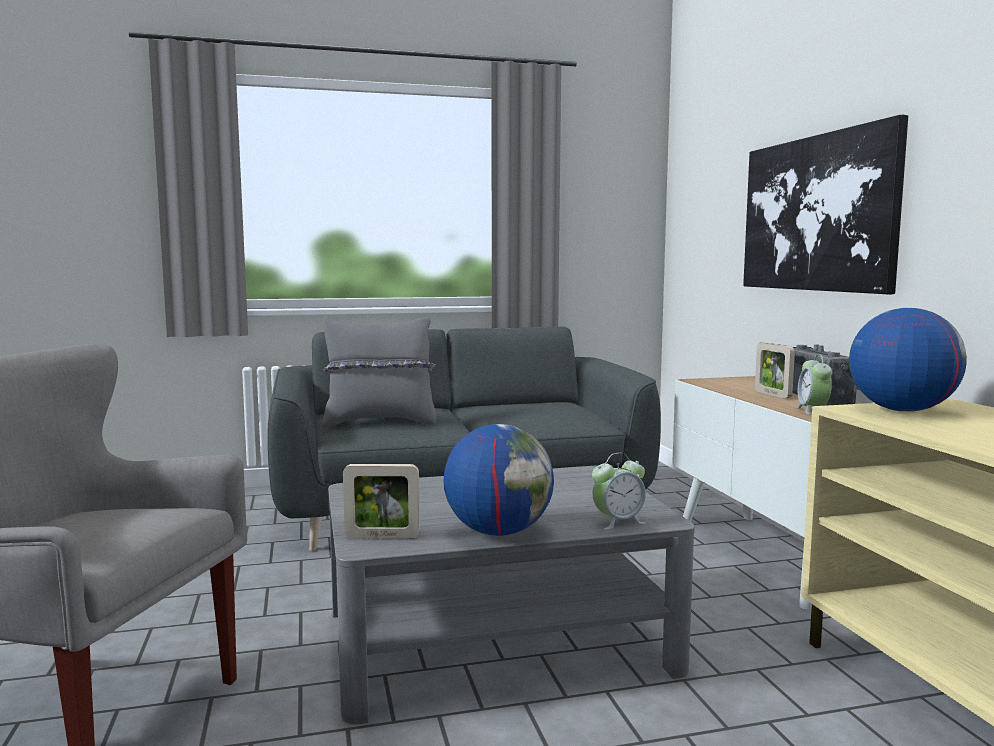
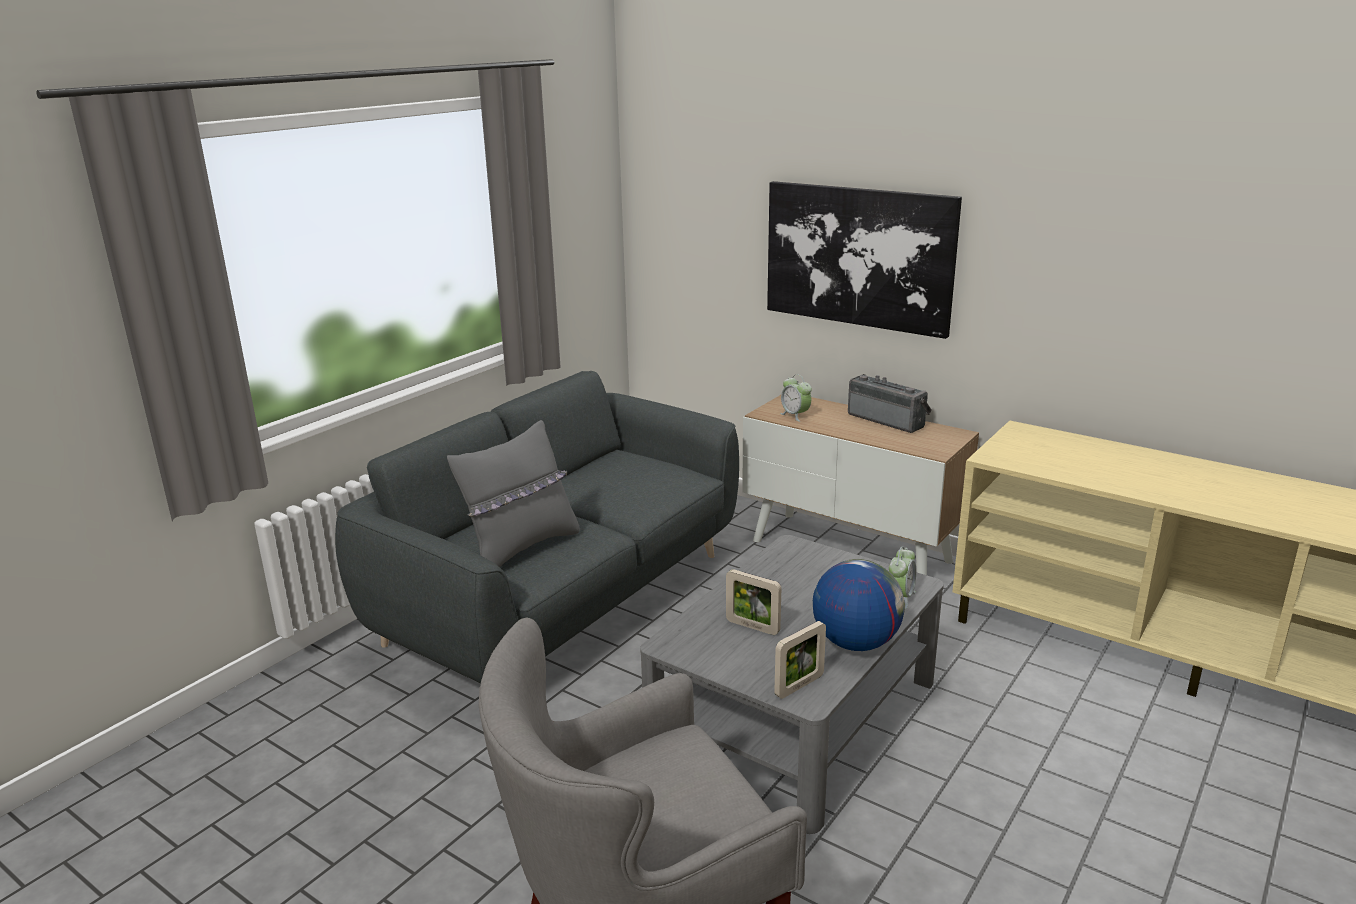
camera: 40 degrees left, 15 degrees up
(772, 394) = (851, 424): picture frame -> picture frame (752, 627)
(812, 410) = (913, 443): alarm clock -> alarm clock (795, 415)
(901, 410) = (1016, 450): globe -> none

